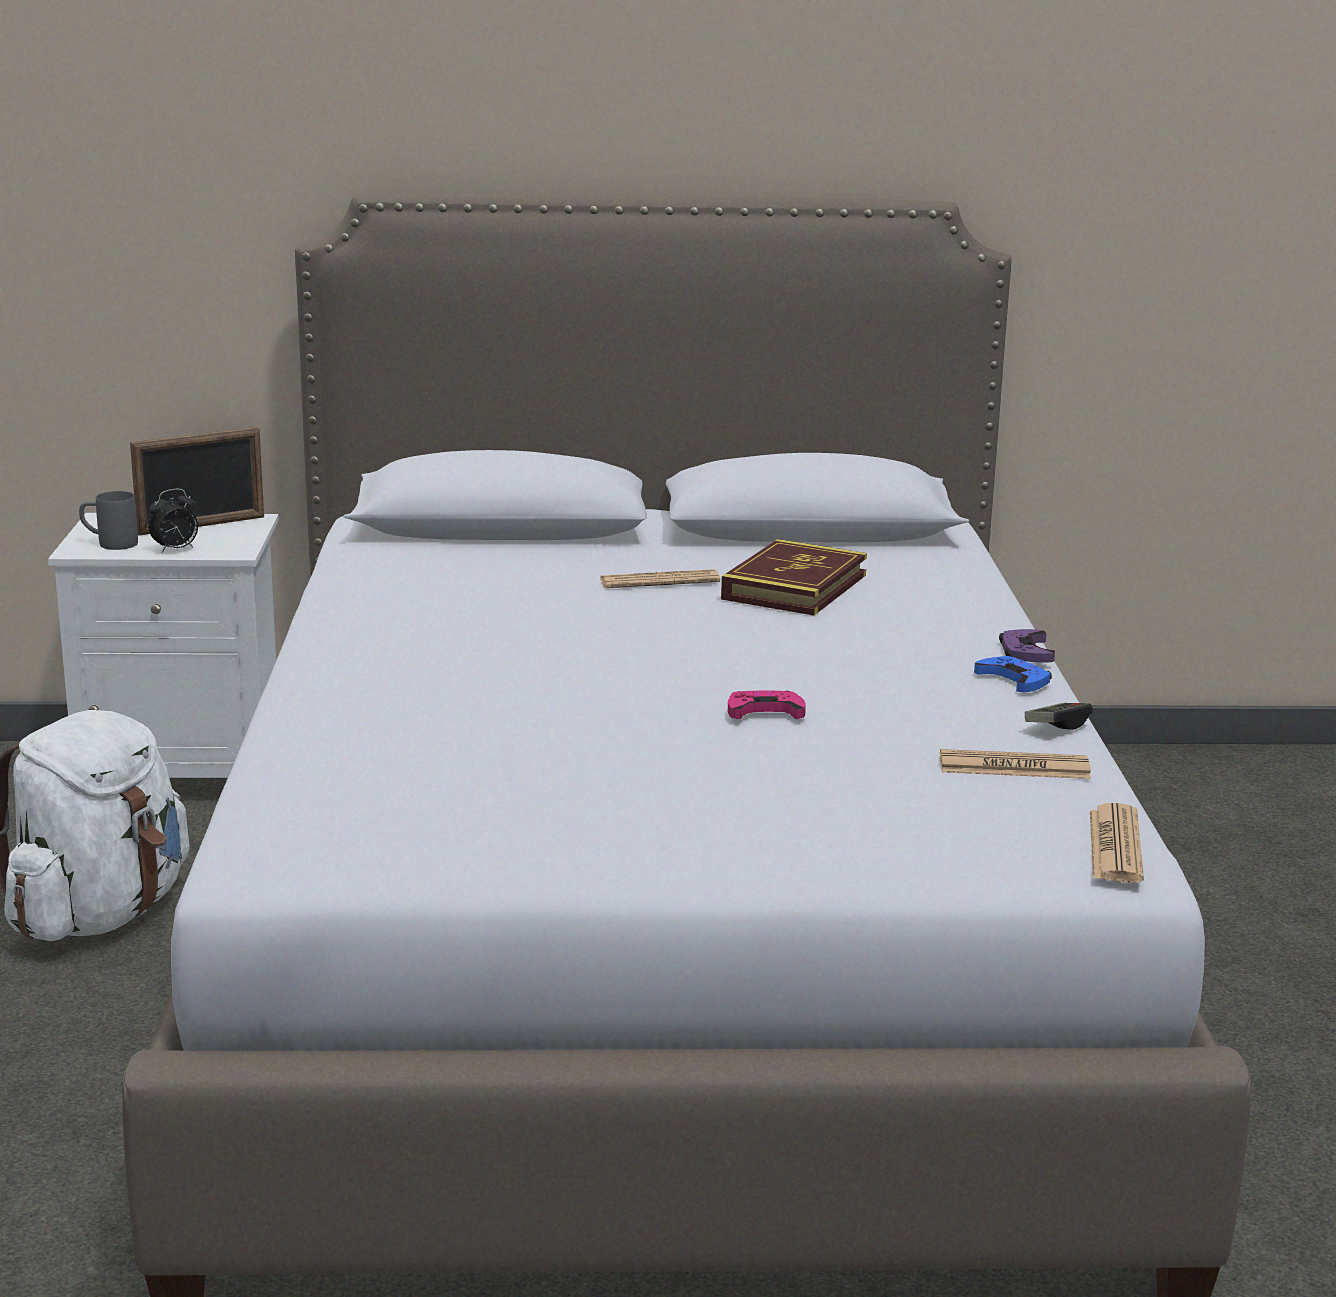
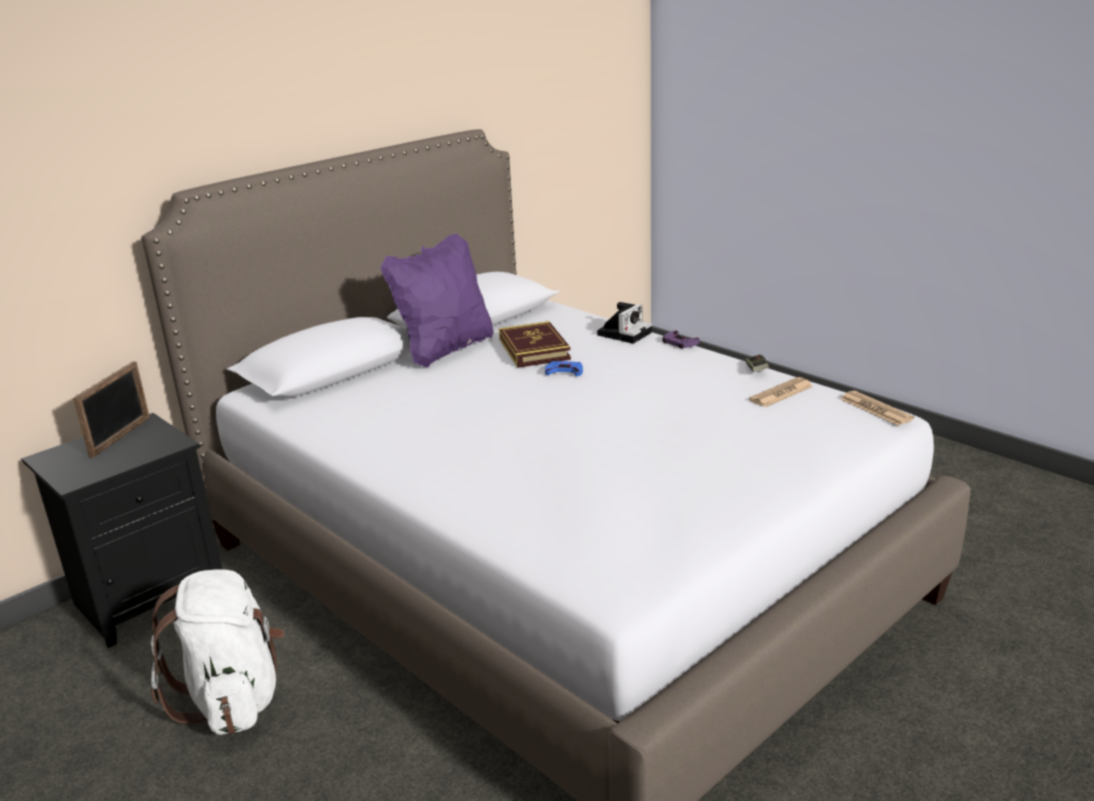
camera: 40 degrees left, 5 degrees up
(109, 544) = (84, 470): grey mug -> none
(175, 550) = (137, 457): alarm clock -> none
(188, 774) = (150, 596): white nightstand -> black nightstand
(659, 581) = (472, 369): newspaper -> none
(682, 548) = (445, 349): none -> purple pillow
(765, 711) = (649, 411): pink game controller -> none
(973, 612) = (625, 333): none -> camera
(1014, 680) = (702, 356): blue game controller -> blue game controller (564, 371)

